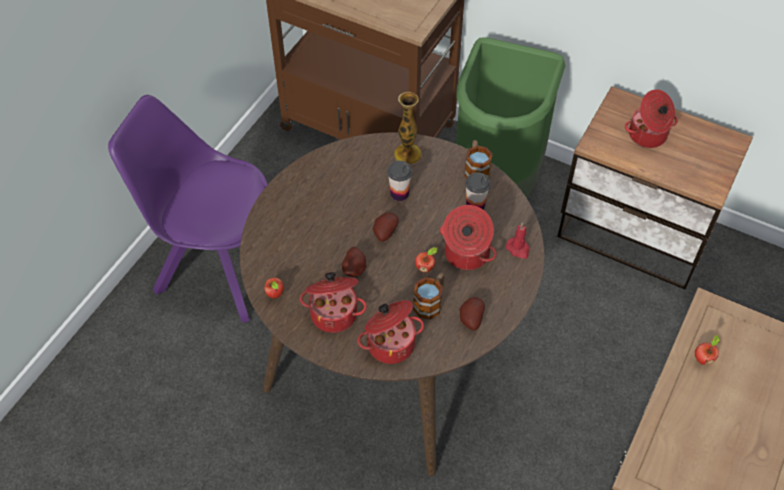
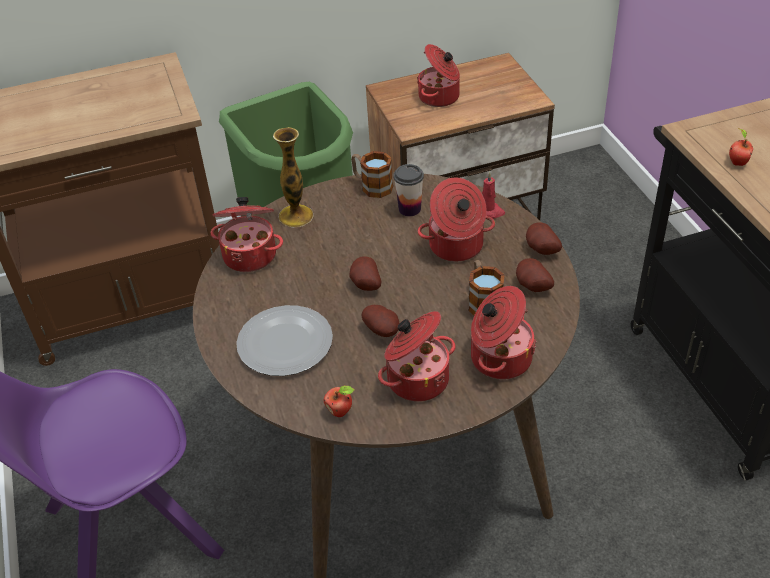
camera: 45 degrees left, 10 degrees down
(299, 230) = (284, 344): none -> plate
(352, 159) = (250, 254): none -> cooking pot
(399, 194) = (333, 248): cup -> none
(425, 268) = (439, 281): apple -> none
(510, 302) = (540, 250): none -> potato

